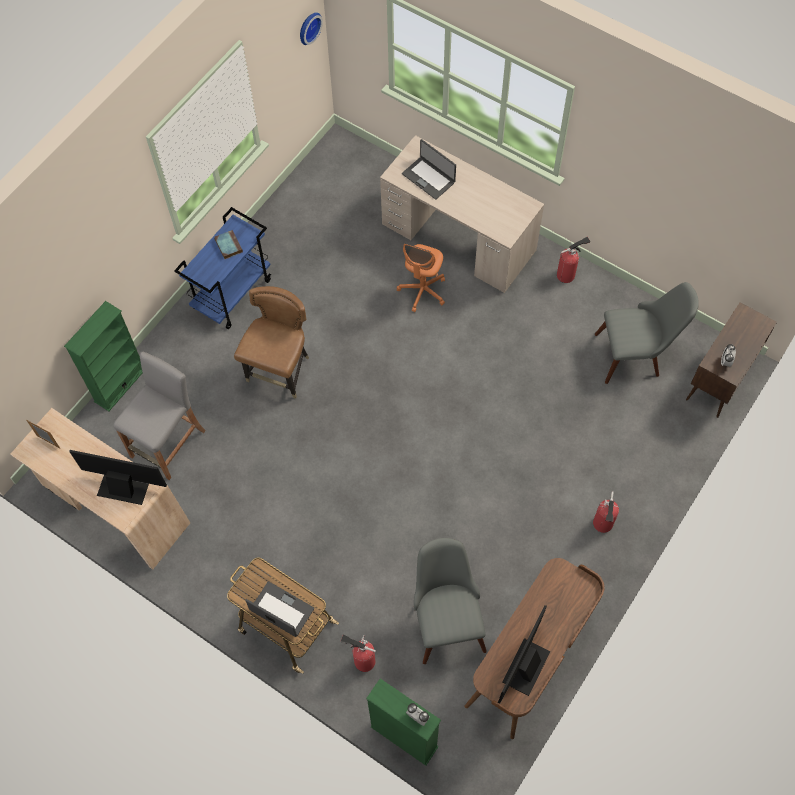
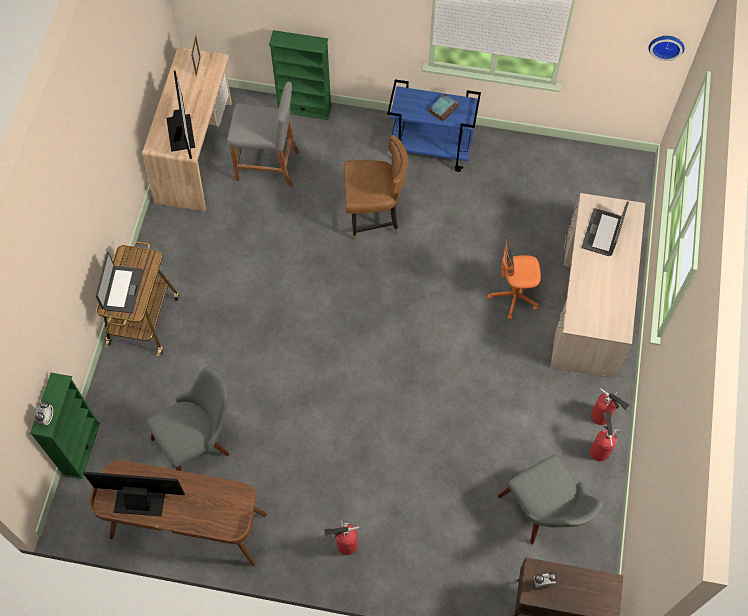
camera: 65 degrees right, 0 degrees up
(362, 660) = (136, 389): fire extinguisher -> fire extinguisher (599, 449)

